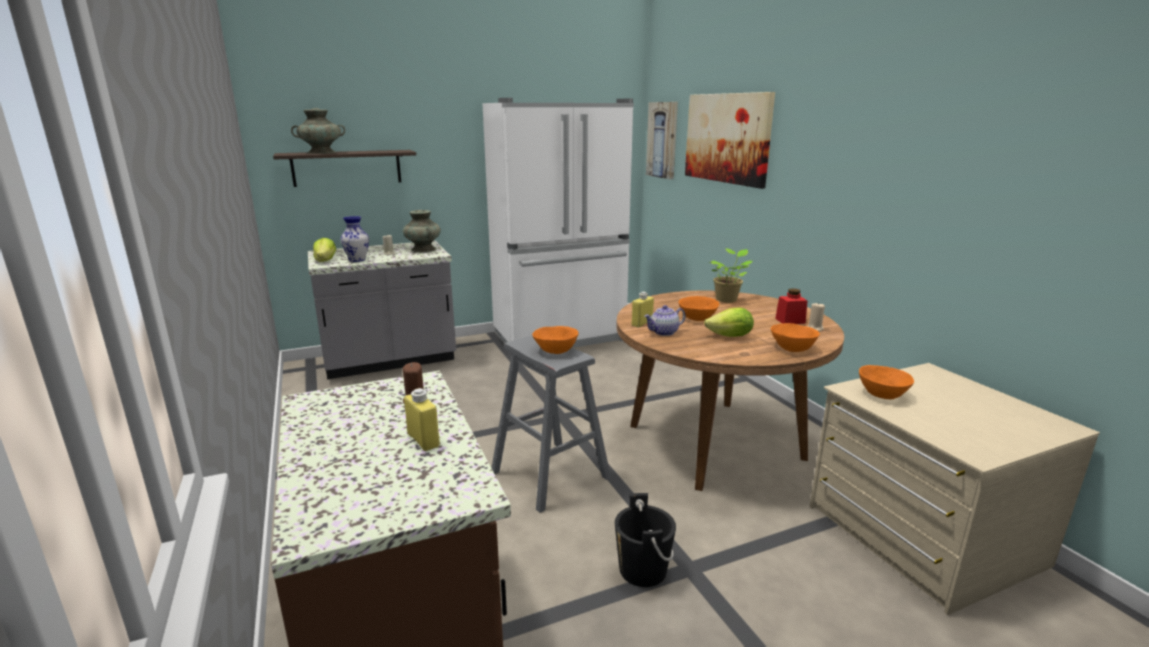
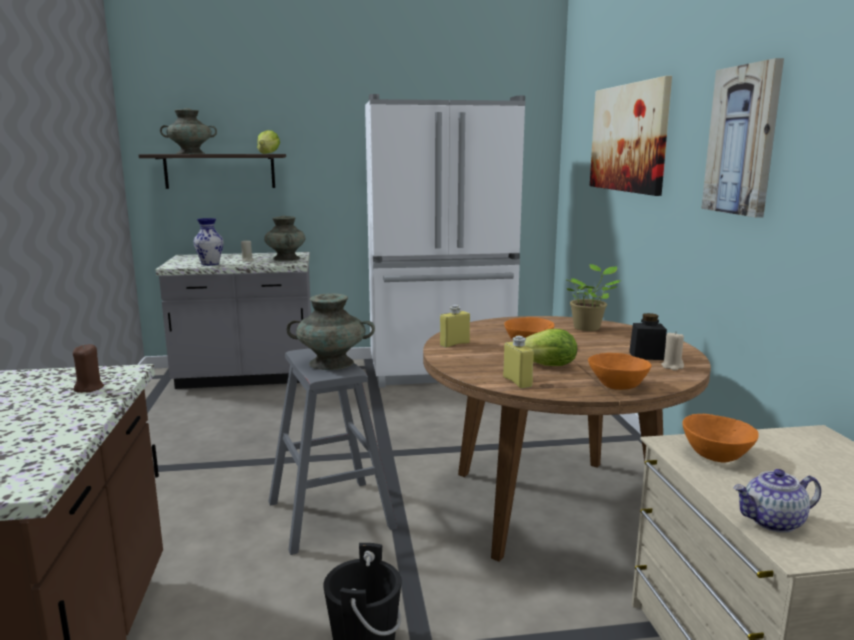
camera: 15 degrees right, 5 degrees down
(325, 261) = (180, 263): lettuce -> lettuce (268, 153)
(423, 440) = (44, 426): yellow bottle -> yellow bottle (517, 382)
(556, 350) = (332, 363): orange bowl -> turquoise vase
(662, 140) = (574, 147): picture -> picture (742, 140)
(664, 332) = (470, 355): teapot -> teapot (773, 522)
(790, 321) = (646, 356): red jar -> black jar

